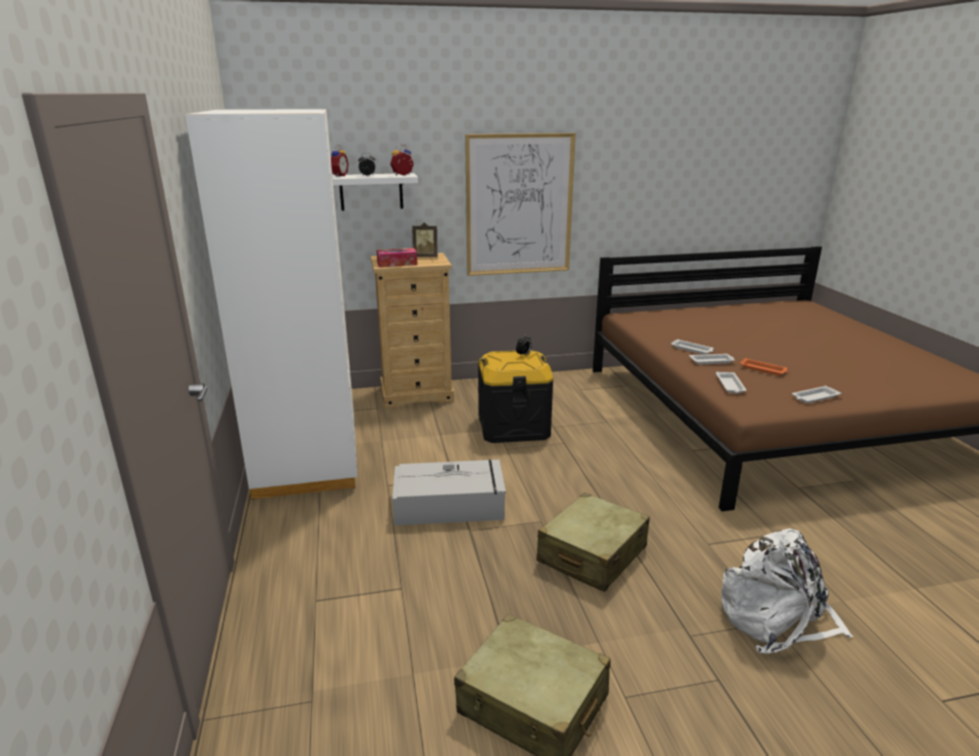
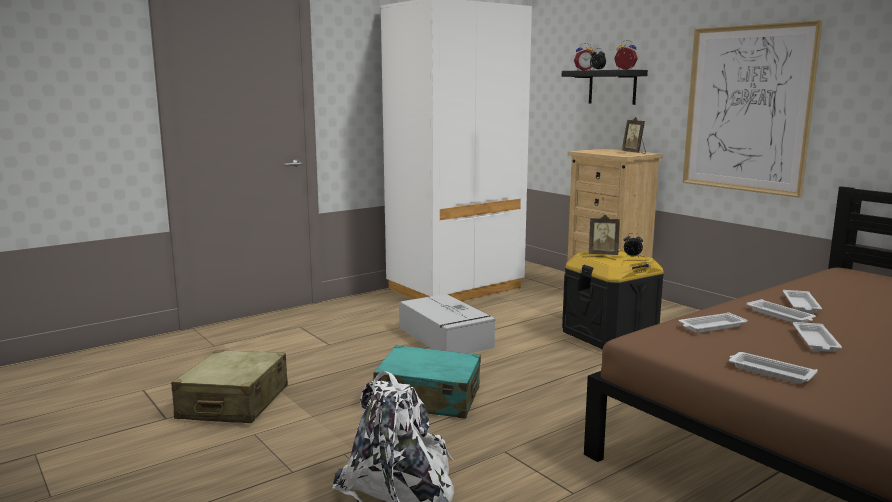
camera: 65 degrees right, 10 degrees down
(371, 191) = (612, 87): white shelf -> black shelf
(397, 263) = (595, 152): tissue box -> none
(504, 361) = (603, 254): none -> picture frame
(592, 555) = (428, 398): beige suitcase -> turquoise suitcase
(763, 369) = (815, 341): orange tray -> white tray

